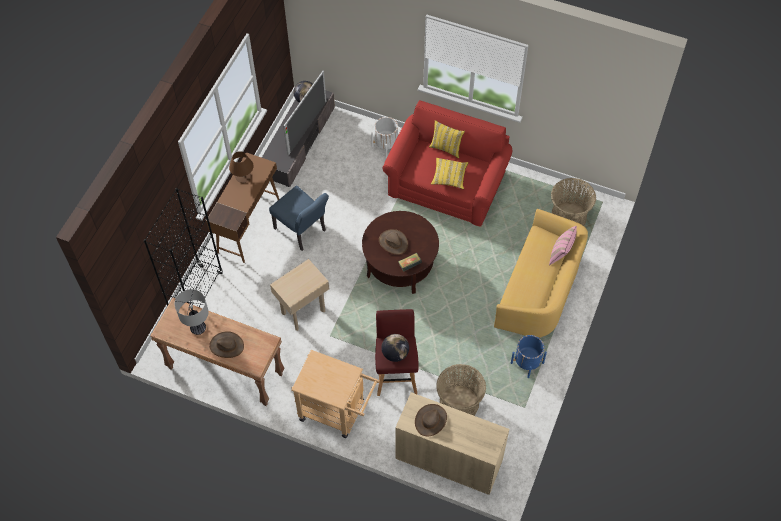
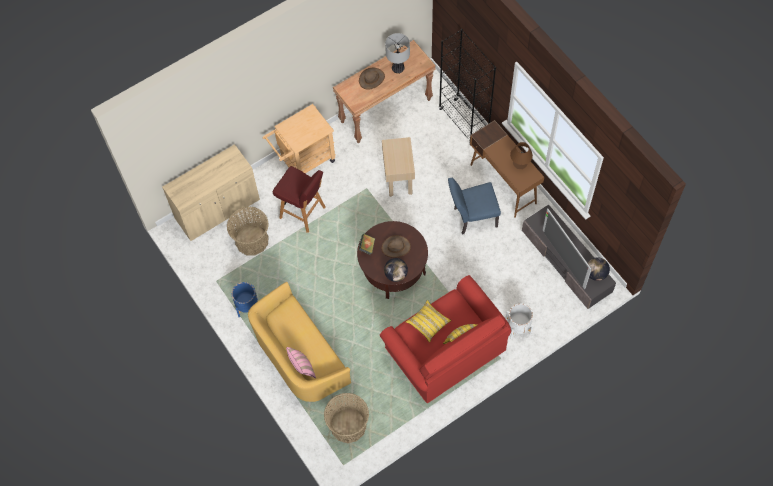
camera: 125 degrees right, 5 degrees up
(395, 353) = (292, 181): globe -> globe (396, 274)
(431, 420) = (222, 167): brown hat -> none

